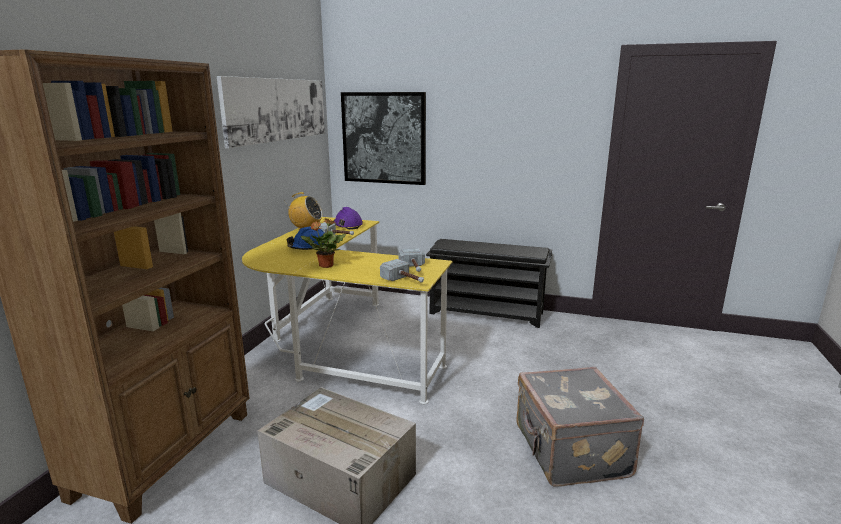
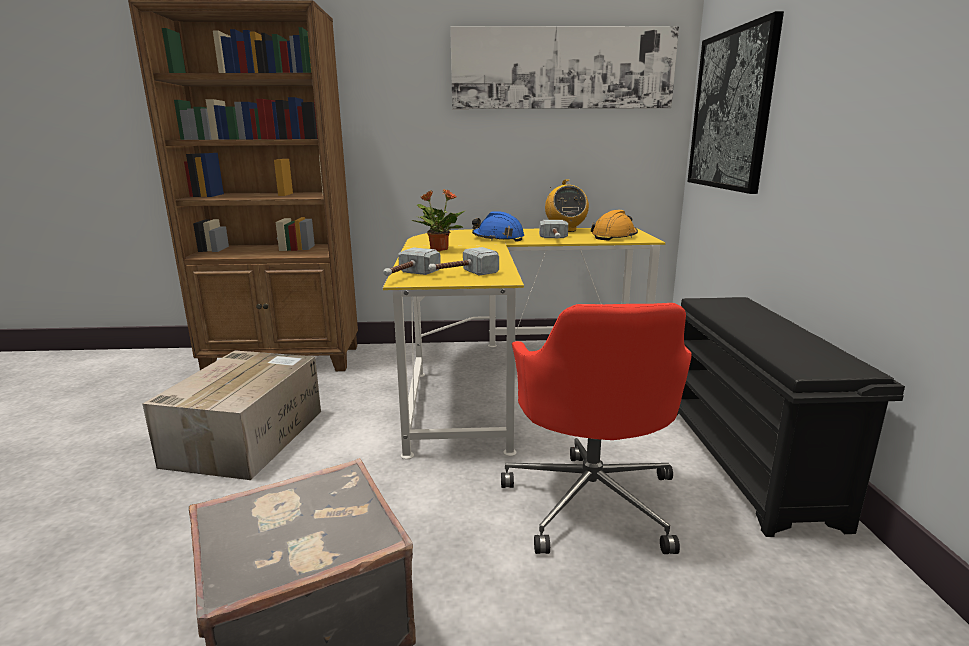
camera: 70 degrees right, 0 degrees up
(347, 225) = (614, 236): purple hard hat -> orange hard hat
(499, 355) = (592, 499): none -> red office chair

